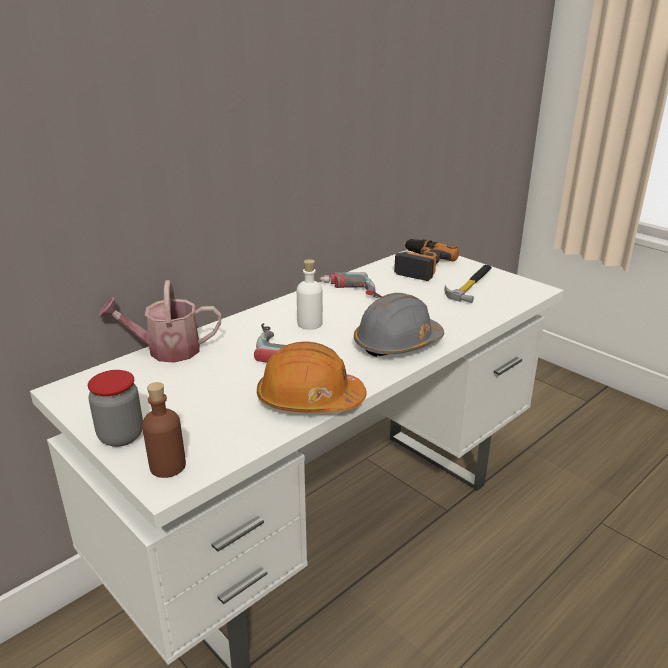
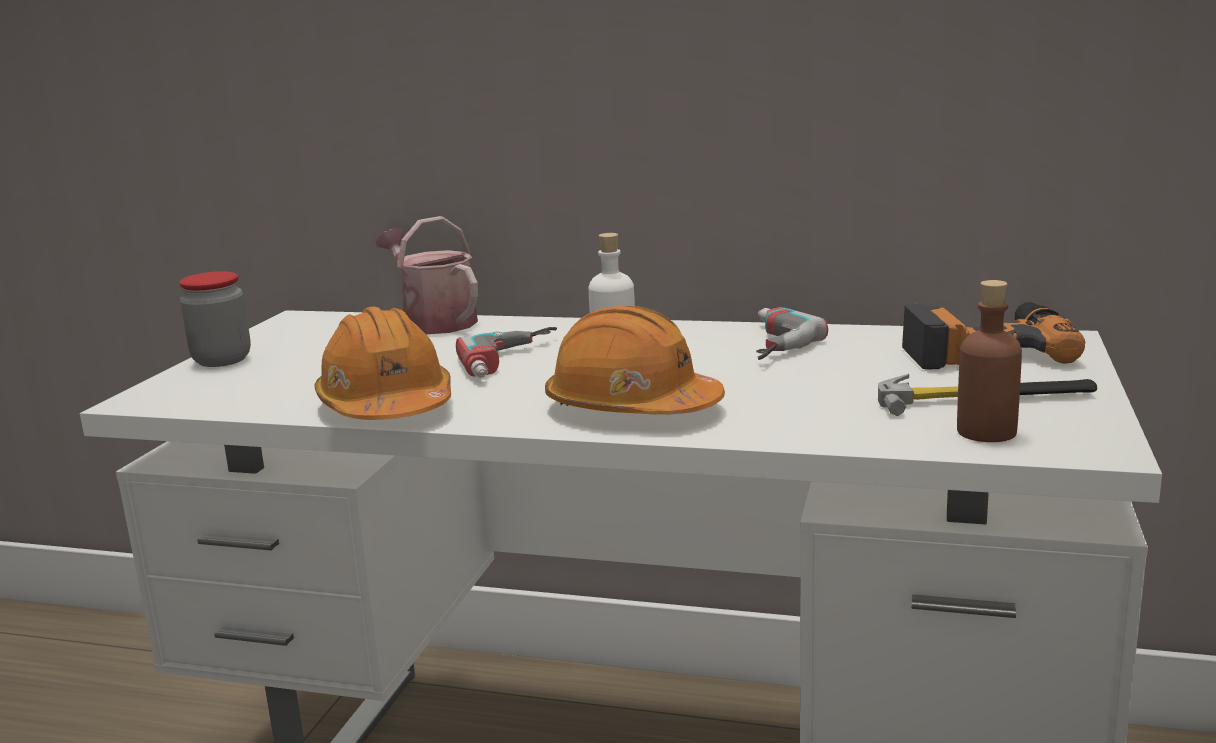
camera: 60 degrees right, 10 degrees down
(167, 466) = (174, 391): brown bottle -> brown bottle (986, 432)
(397, 343) = (632, 408): grey hard hat -> orange hard hat

